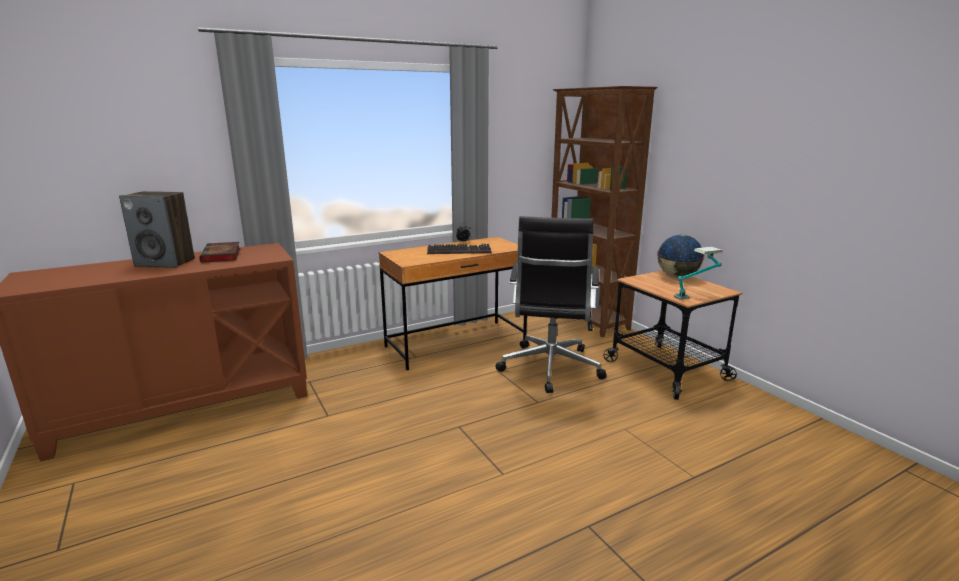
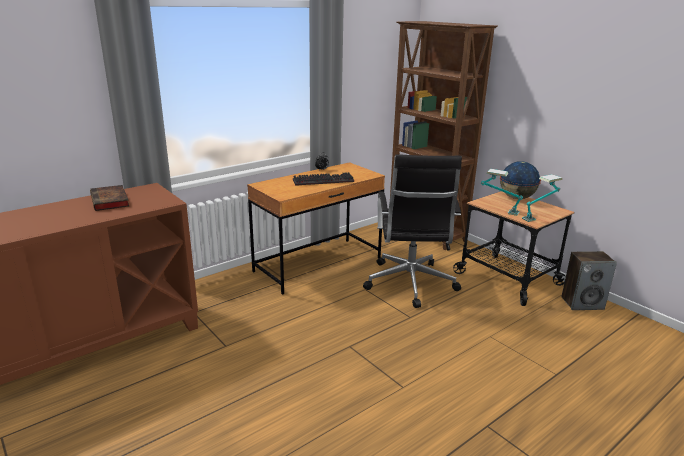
camera: 10 degrees left, 5 degrees up
(166, 263) = (58, 212): speaker -> speaker (582, 303)
(649, 287) = (498, 210): none -> table lamp

